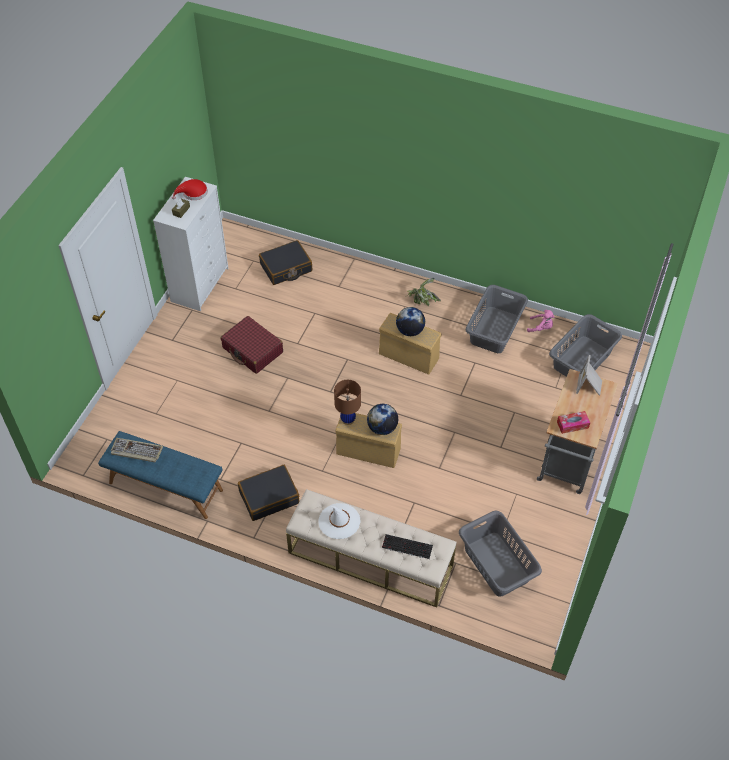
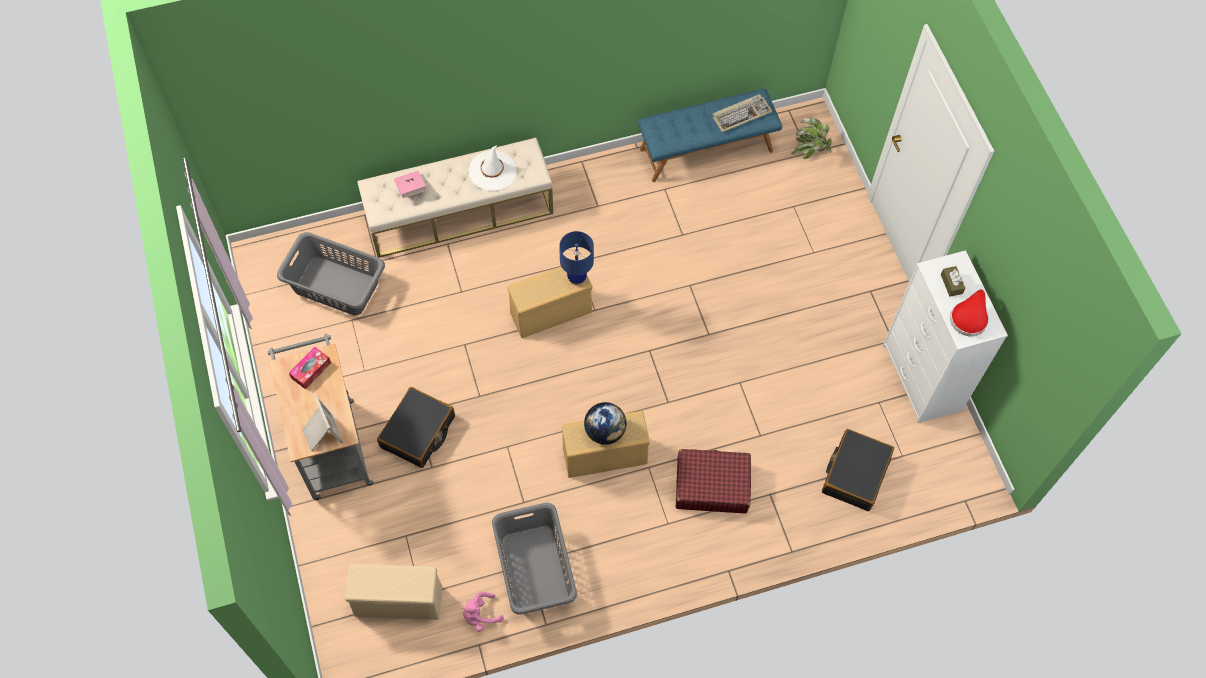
camera: 140 degrees right, 10 degrees up
(252, 350) = (777, 339): red suitcase -> red suitcase (711, 485)
(269, 497) = (603, 204): black suitcase -> black suitcase (418, 432)
(348, 419) = (577, 278): brown table lamp -> blue table lamp
(382, 428) = (534, 293): globe -> none
(406, 547) = (411, 189): keyboard -> pink book
(421, 302) = (654, 546): potted plant -> potted plant (811, 150)
(581, 360) = (399, 600): grey laundry basket -> beige storage box

